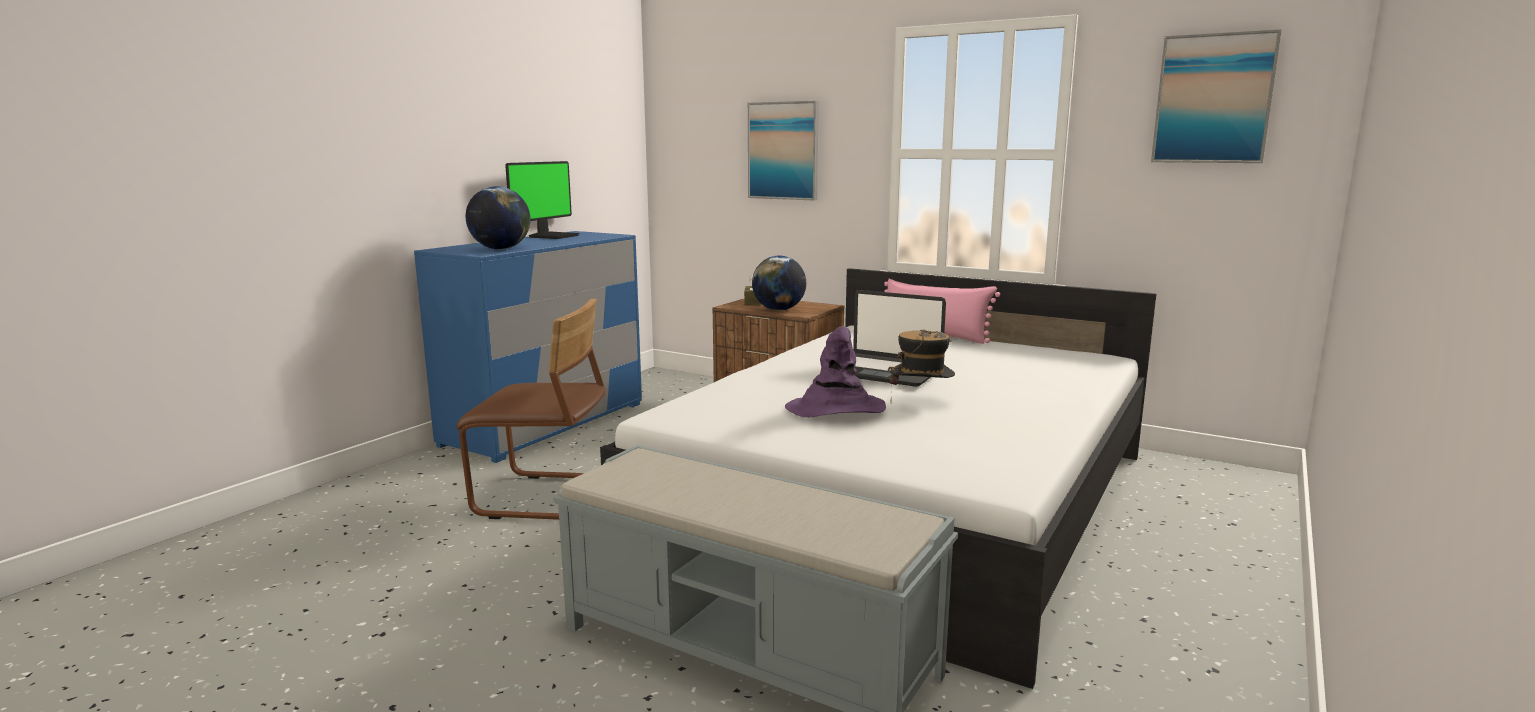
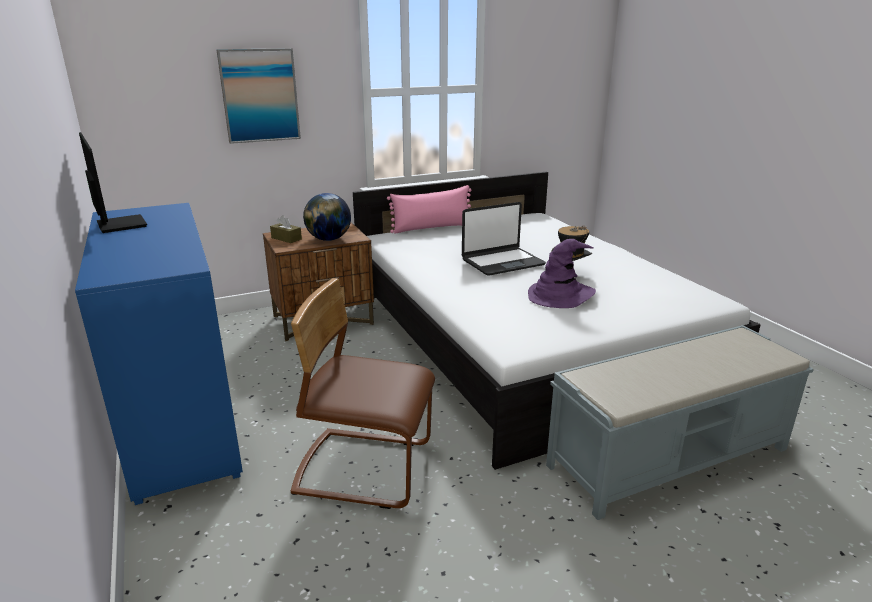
camera: 55 degrees left, 10 degrees up
(500, 249) = (171, 255): globe -> none
(550, 498) = (364, 468): brown chair -> brown chair turned 120 degrees counterclockwise
(1213, 99) = (556, 50): picture -> none

